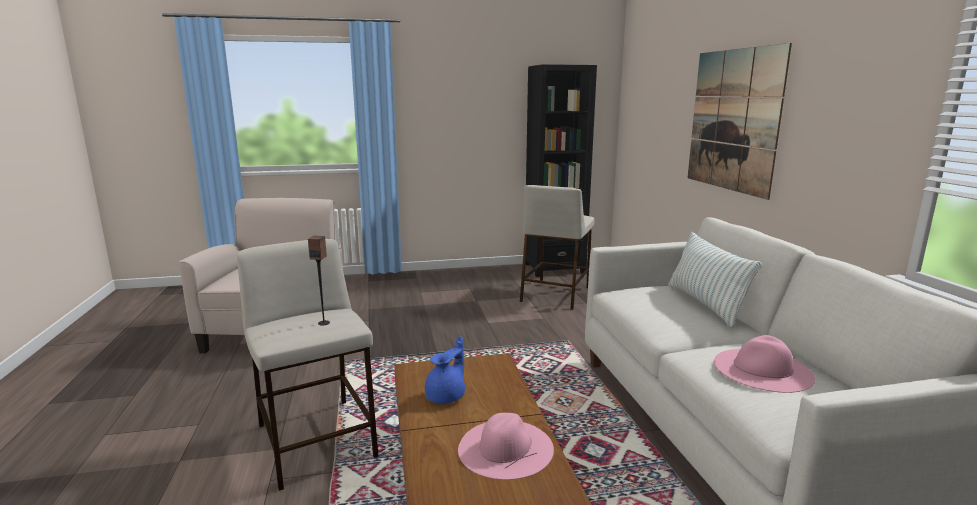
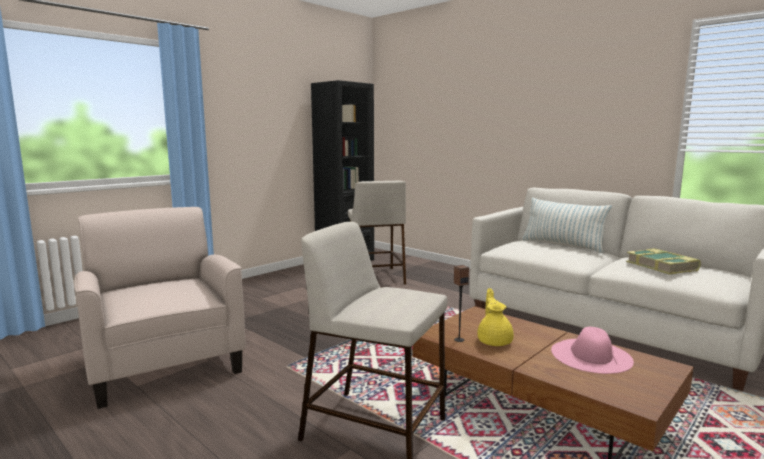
camera: 35 degrees left, 5 degrees down
(324, 323) = (405, 295): speaker -> speaker (459, 339)
(447, 396) = (494, 341): blue teapot -> yellow teapot
(733, 120) = (510, 122): picture -> none
(762, 369) = (662, 266): pink hat -> book

